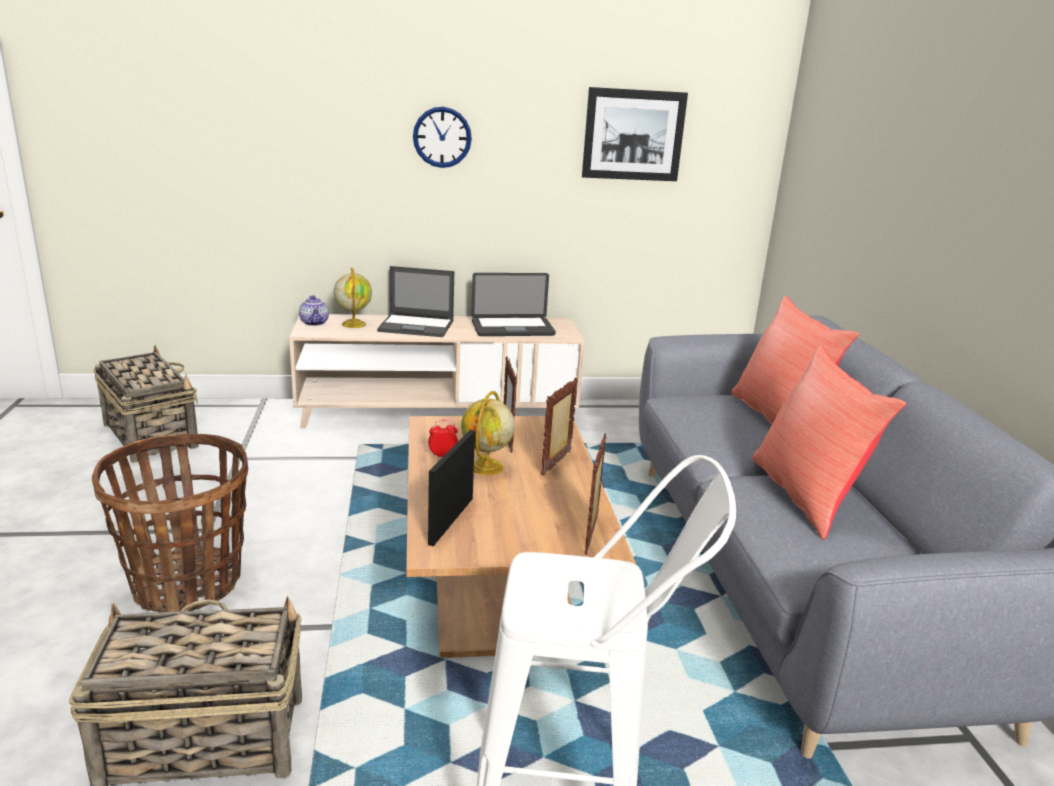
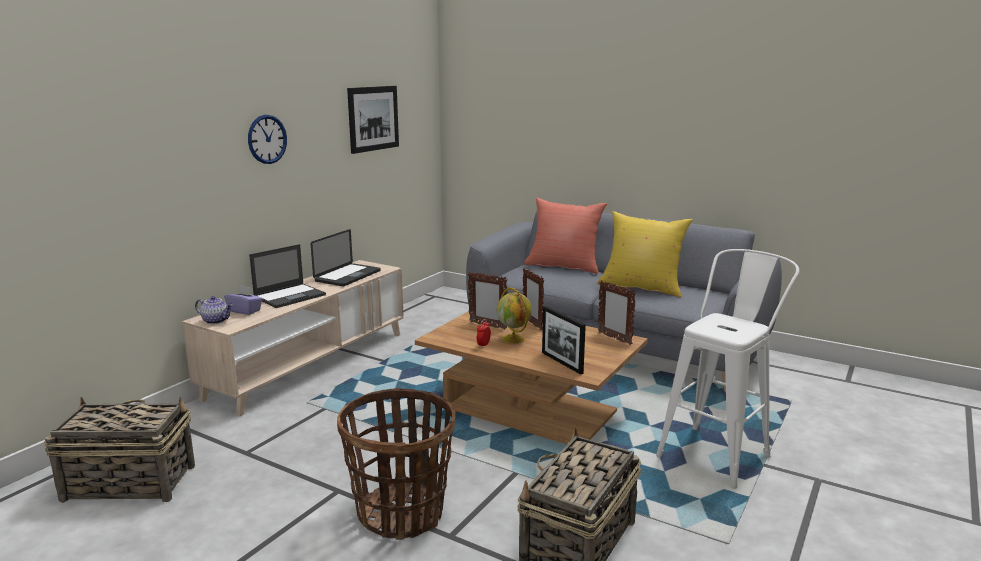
camera: 50 degrees left, 5 degrees down
(353, 324) = (245, 311): globe -> purple tissue box
(806, 496) = (641, 287): red pillow -> yellow pillow

